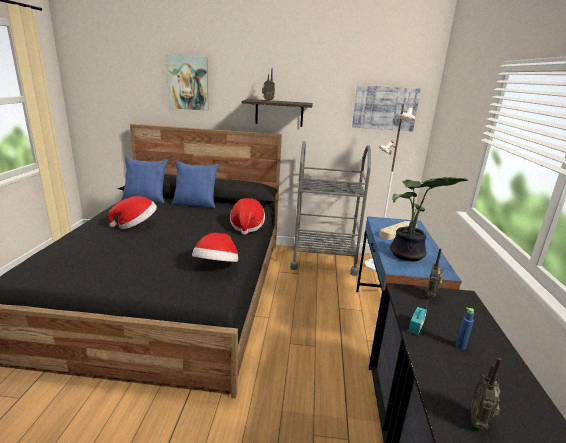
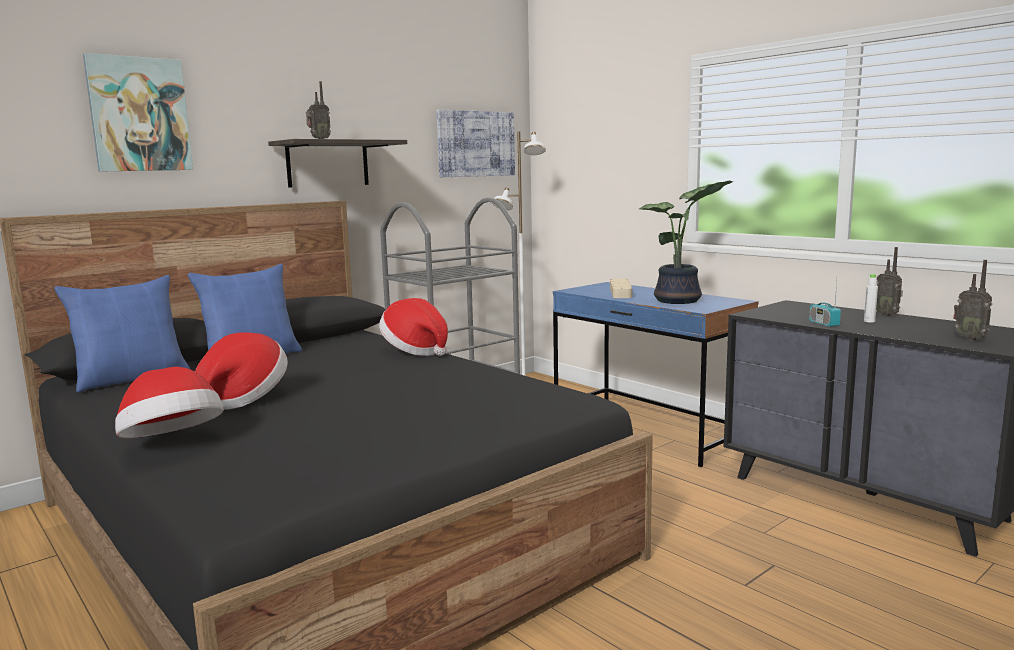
camera: 45 degrees left, 10 degrees down
(216, 266) = (509, 385): hat -> hat (173, 444)
(431, 296) = (777, 310): radio -> radio (887, 315)
(460, 346) = (869, 321): blue bottle -> white bottle

